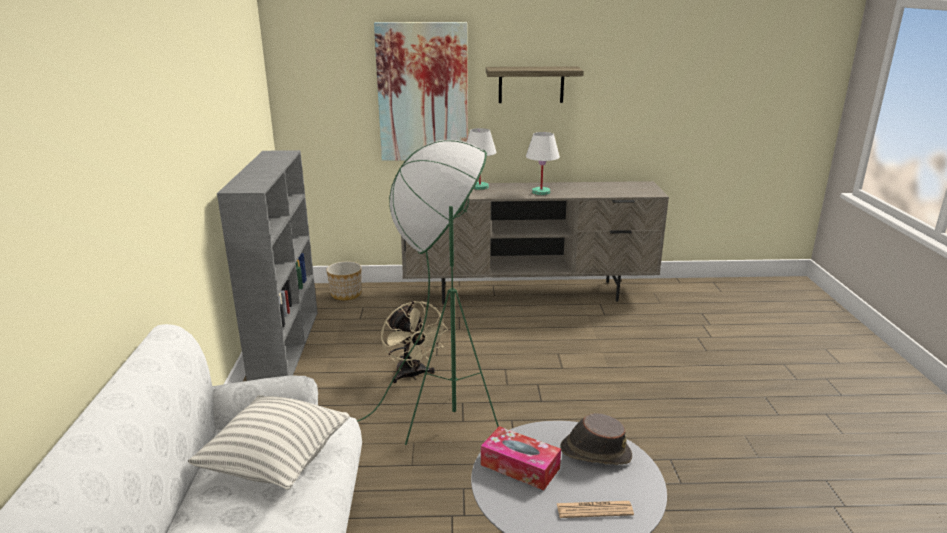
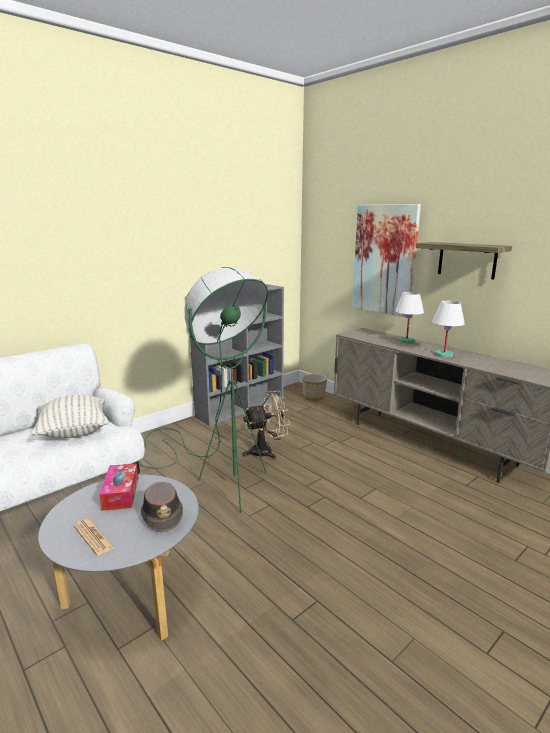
camera: 50 degrees right, 5 degrees down
(412, 375) = (267, 451): beige fan -> beige fan turned 135 degrees counterclockwise

